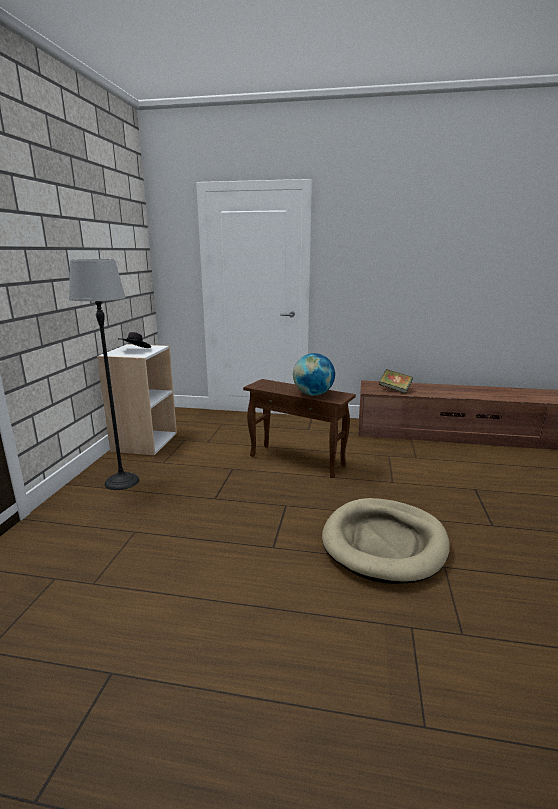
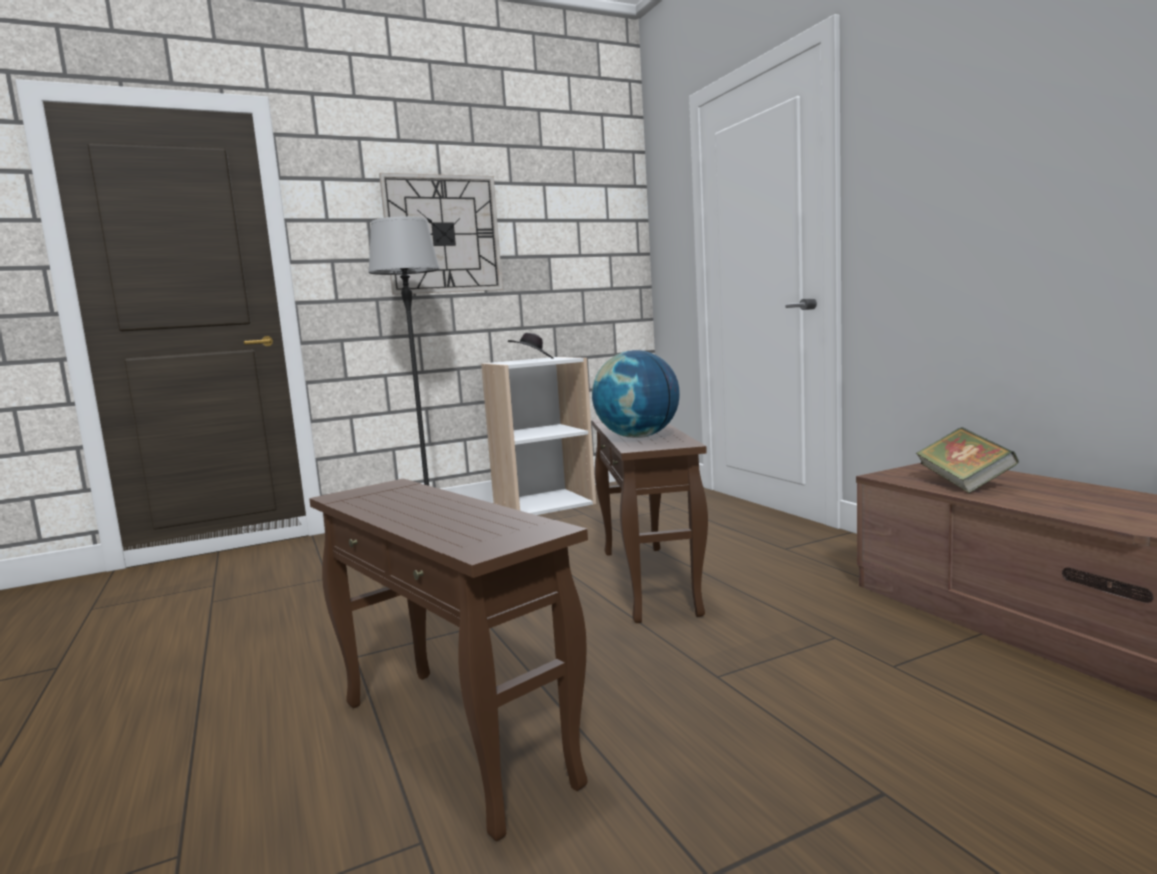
camera: 55 degrees right, 10 degrees down
(68, 260) = (443, 234): none -> wall clock
(384, 543) = (453, 741): beige dog bed -> brown side table

